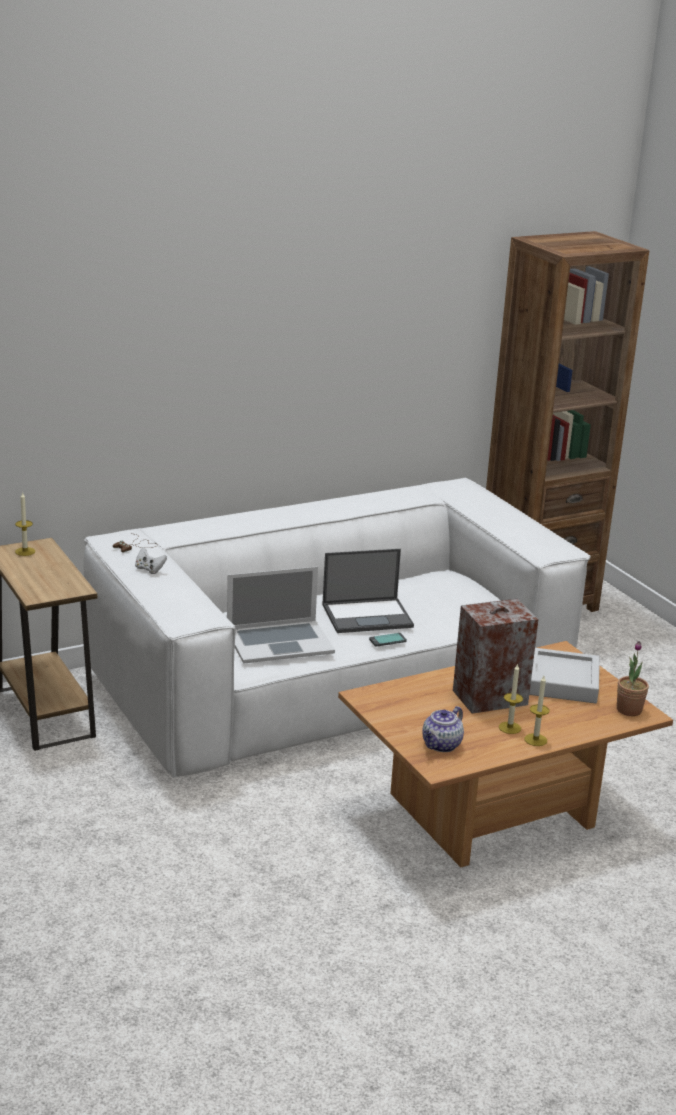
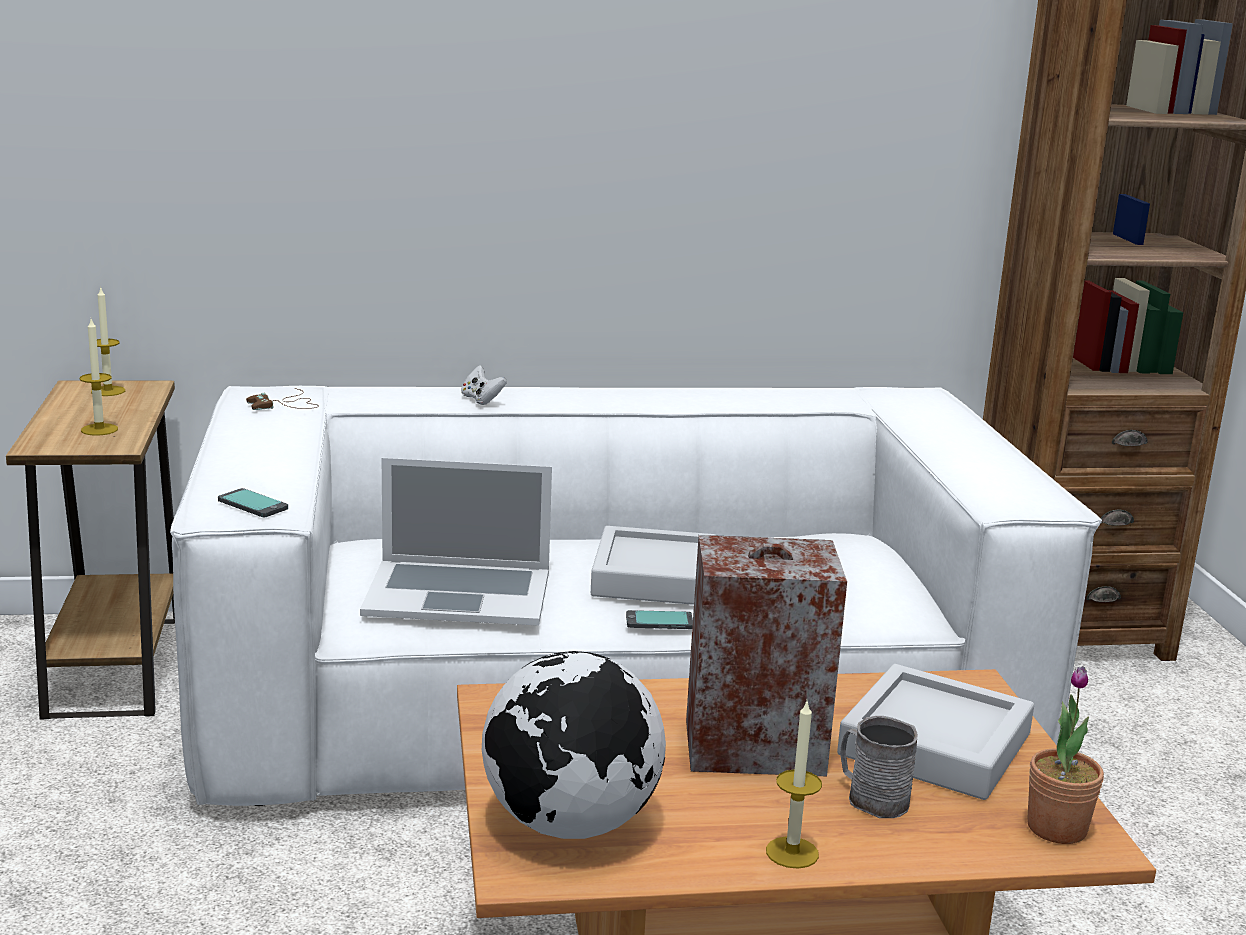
camera: 20 degrees right, 5 degrees down
(149, 569) = (264, 436): white game controller -> white game controller (481, 400)
(192, 615) = (253, 504): none -> phone
(368, 615) = (654, 577): laptop -> grey tray
(441, 745) = (570, 825): teapot -> globe
(509, 728) = (751, 816): candle -> candle (99, 429)
(551, 711) = (871, 798): none -> grey mug

